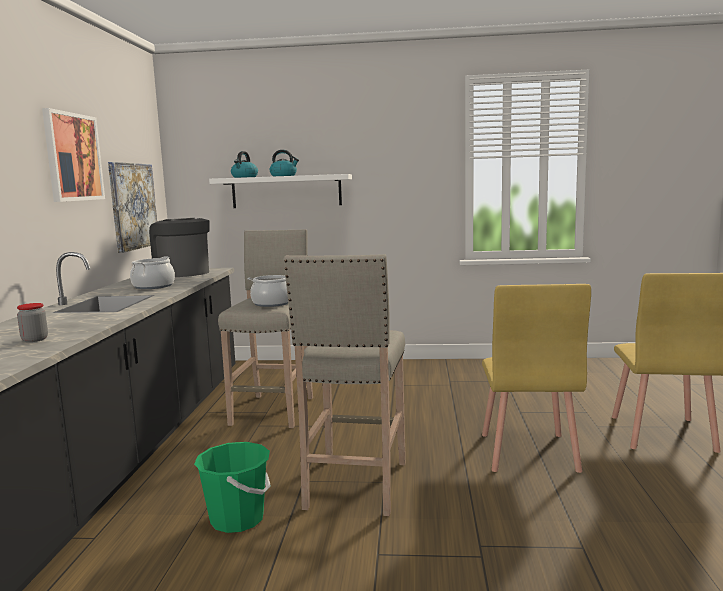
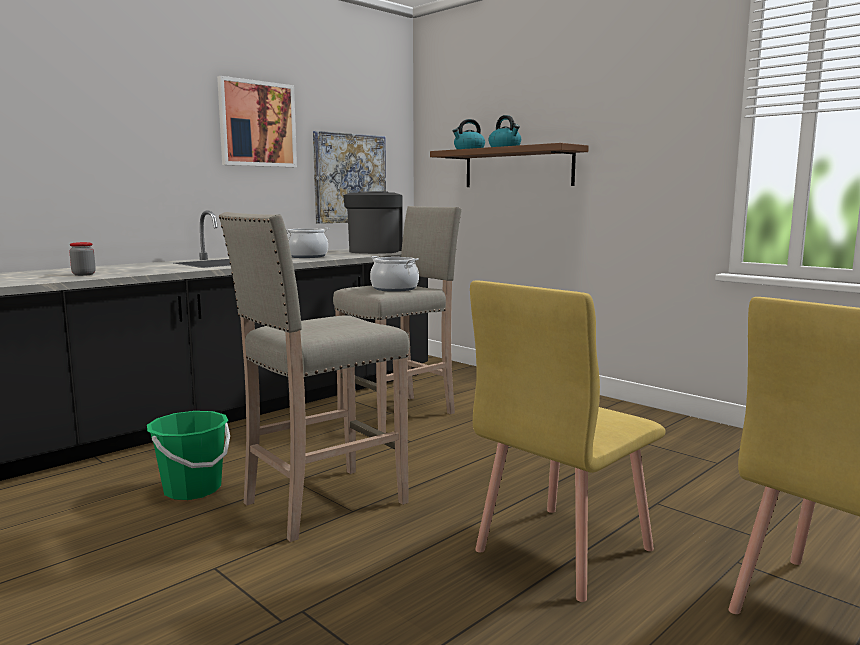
camera: 40 degrees right, 0 degrees up
(286, 191) = (517, 168): white shelf -> brown shelf

